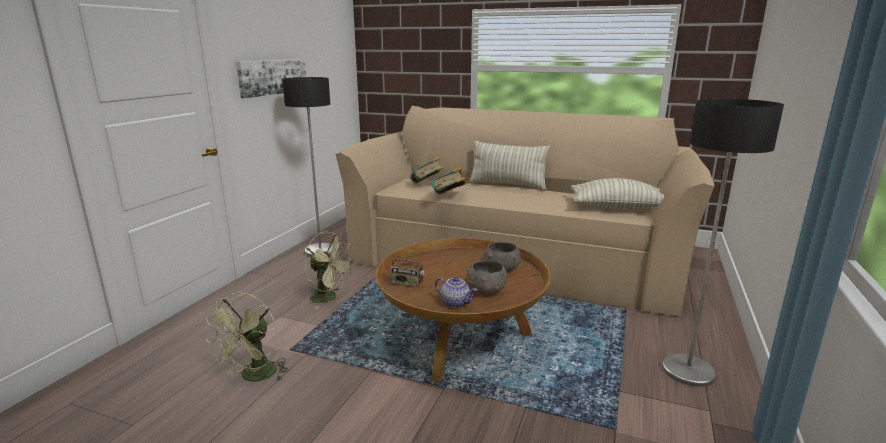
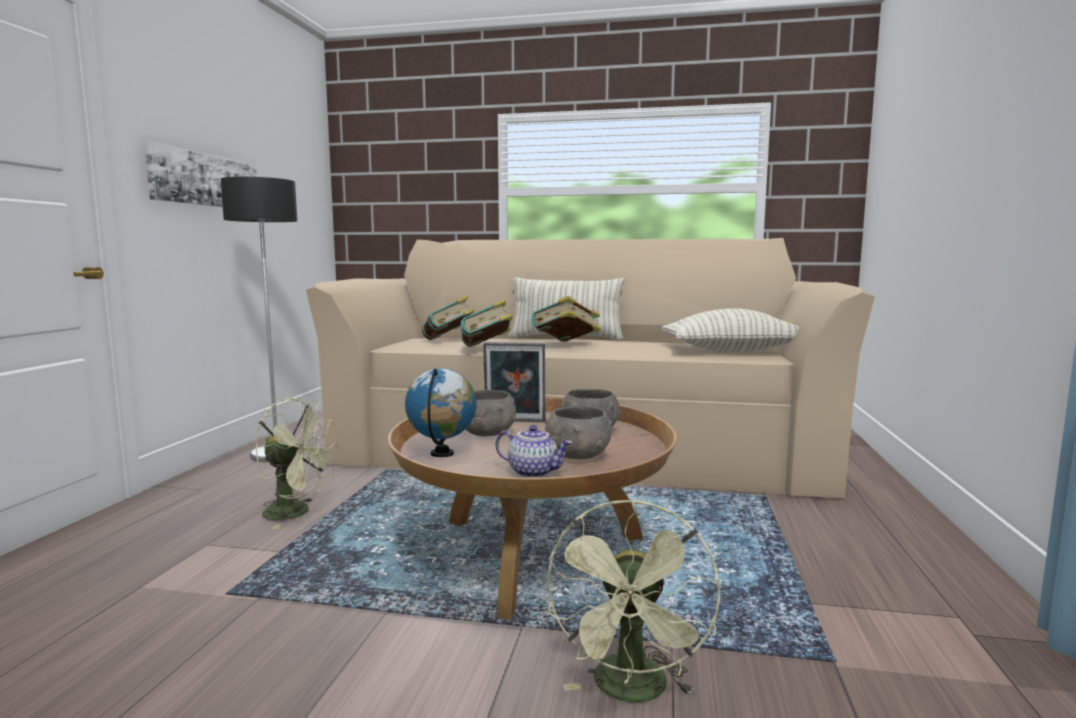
camera: 10 degrees left, 10 degrees down
(255, 377) = (155, 645): green fan -> green fan (632, 692)
(407, 283) = (442, 454): radio -> globe
(437, 267) = (486, 433): none -> grey bowl
(457, 257) = (515, 421): none -> picture frame
(502, 196) = (566, 344): none -> book
(688, 371) = (895, 565): floor lamp -> none

